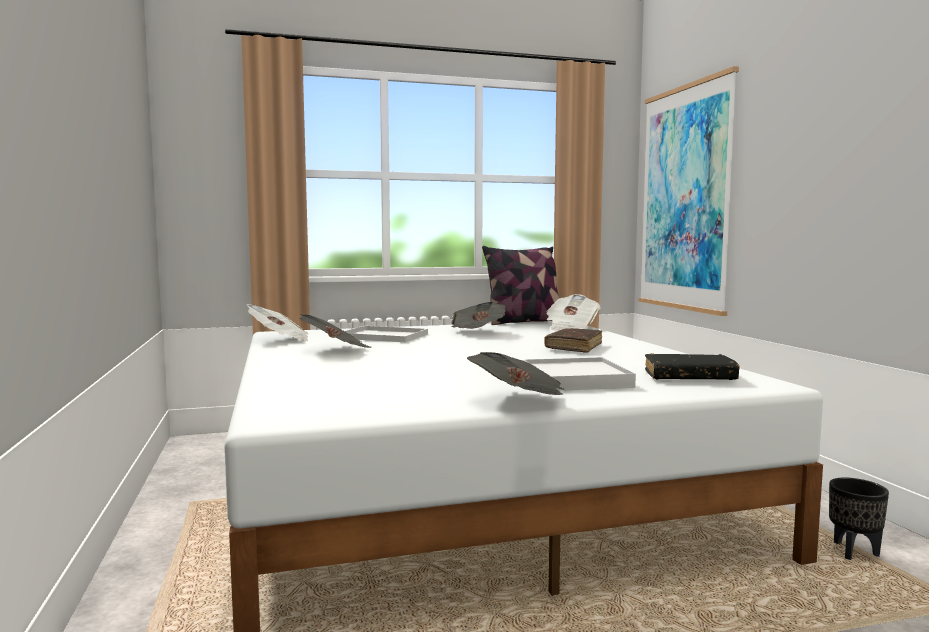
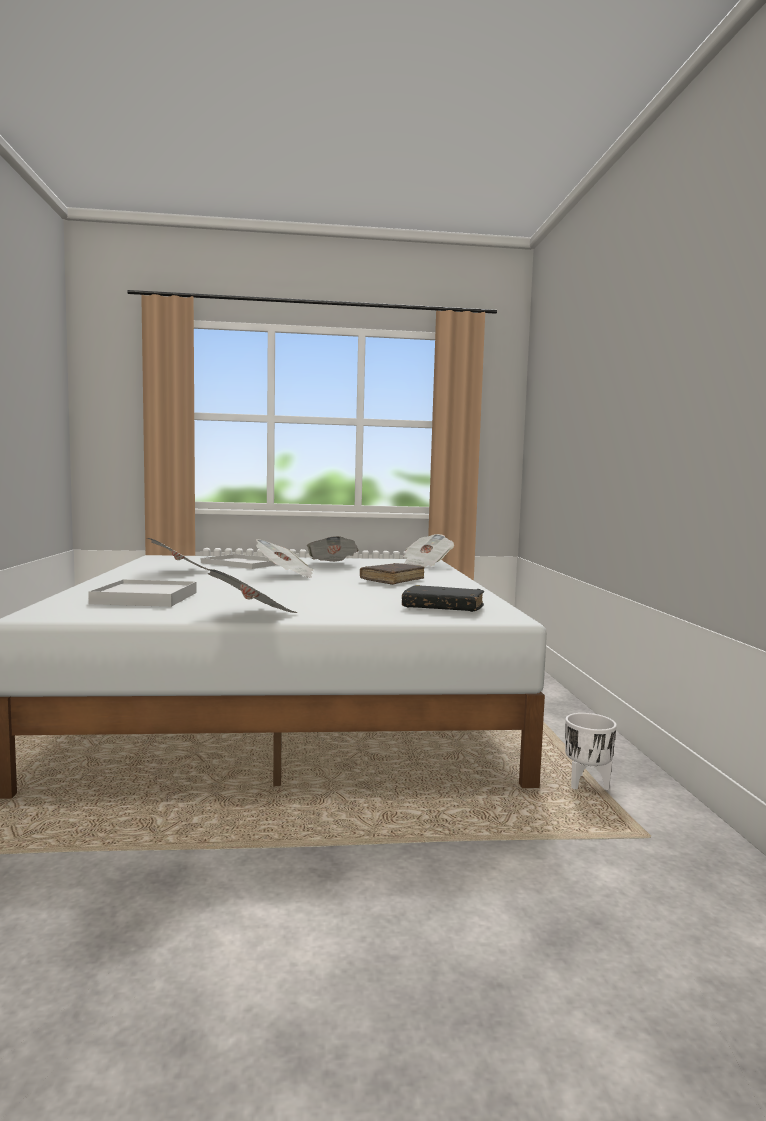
camera: 10 degrees right, 0 degrees up
(280, 340) = (151, 562): newspaper -> newspaper (286, 575)
(524, 322) = (393, 558): pillow -> none
(576, 379) = (337, 603): white tray -> white tray (146, 598)
(685, 198) = (549, 444): picture -> none
(853, 552) = (586, 784): black planter -> white planter

